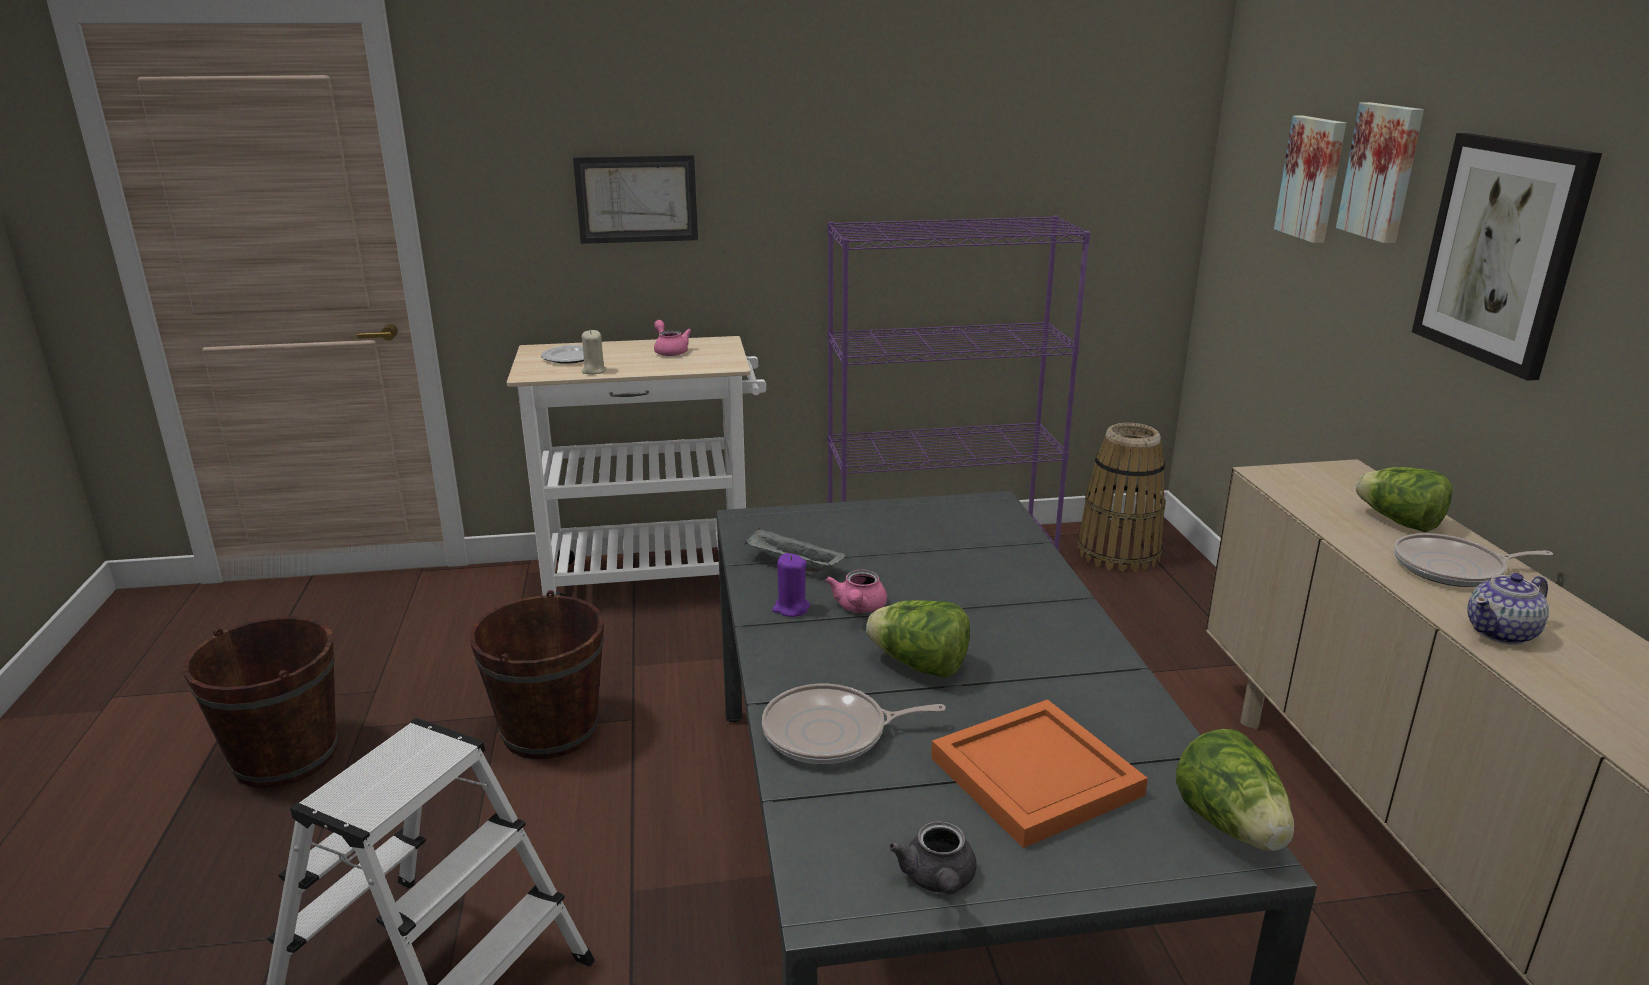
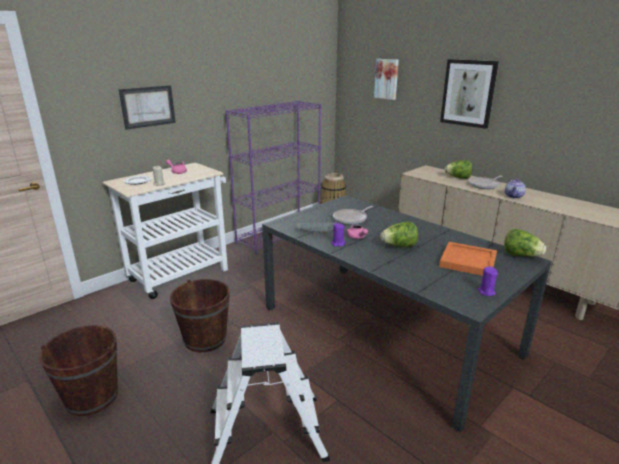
camera: 35 degrees left, 0 degrees up
(831, 733) = (405, 270): frying pan -> frying pan (351, 219)
(938, 881) = (486, 292): grey teapot -> purple candle
(1383, 172) = (417, 74): picture -> none

